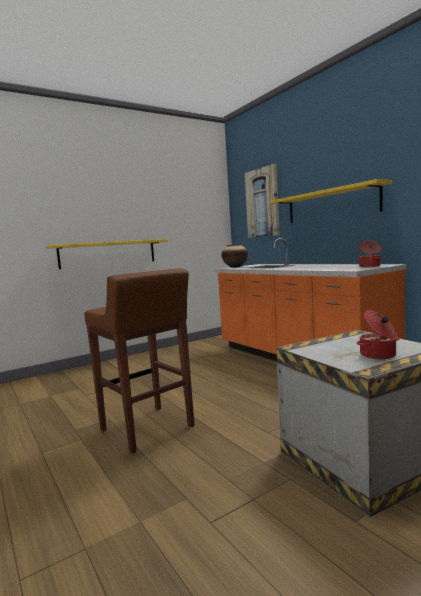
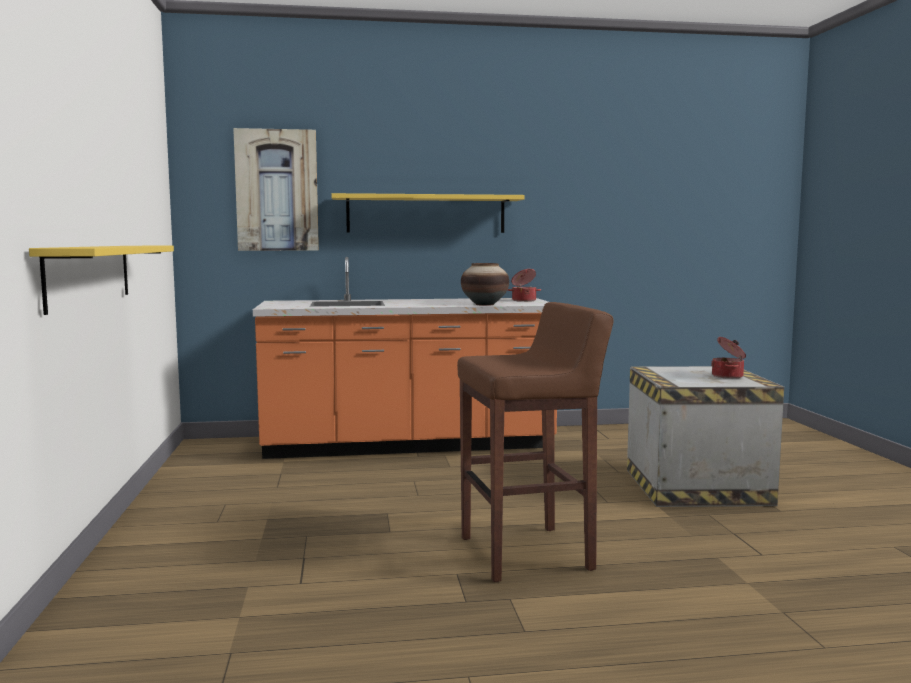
camera: 65 degrees left, 0 degrees up
(235, 267) = (280, 306): vase -> vase (484, 304)

